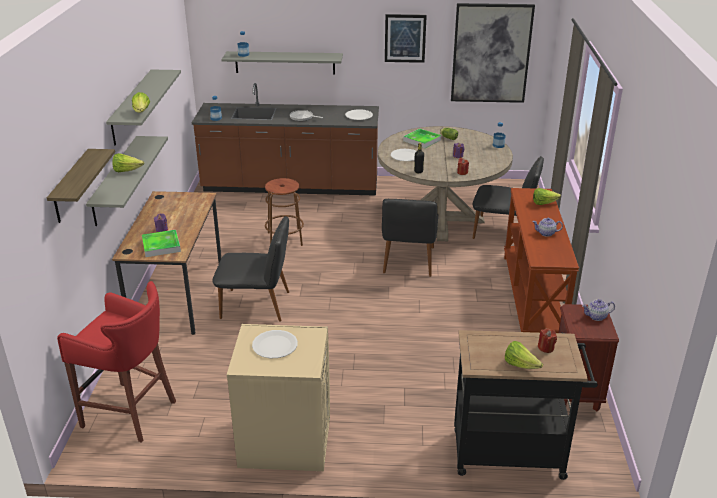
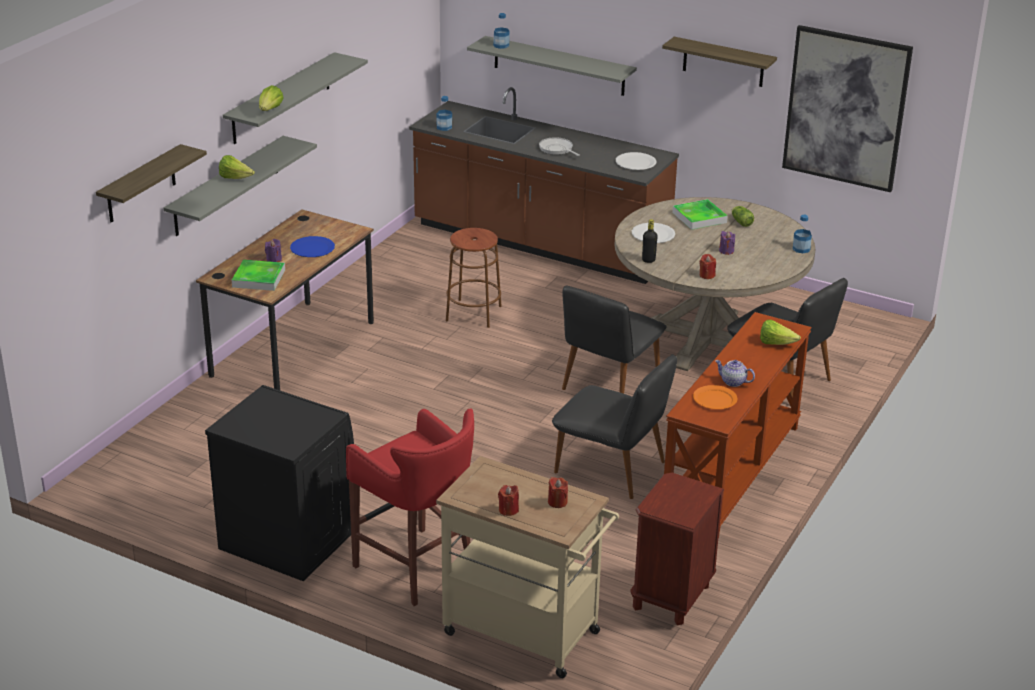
camera: 25 degrees right, 0 degrees up
(132, 413) = (154, 463): red stool -> red stool (418, 568)
(184, 215) = (312, 248): none -> blue plate
(255, 305) = (372, 385): black chair -> black chair (610, 467)
(275, 345) = (277, 416): white plate -> none
(285, 442) = (287, 541): beige washing machine -> black washing machine
(405, 38) = (723, 62): picture -> shelf
(512, 455) = (525, 635): black cart -> beige cart
(520, 365) = (508, 510): lettuce -> red candle
(547, 247) = (714, 399): none -> orange plate
(596, 317) = (694, 497): teapot -> none

